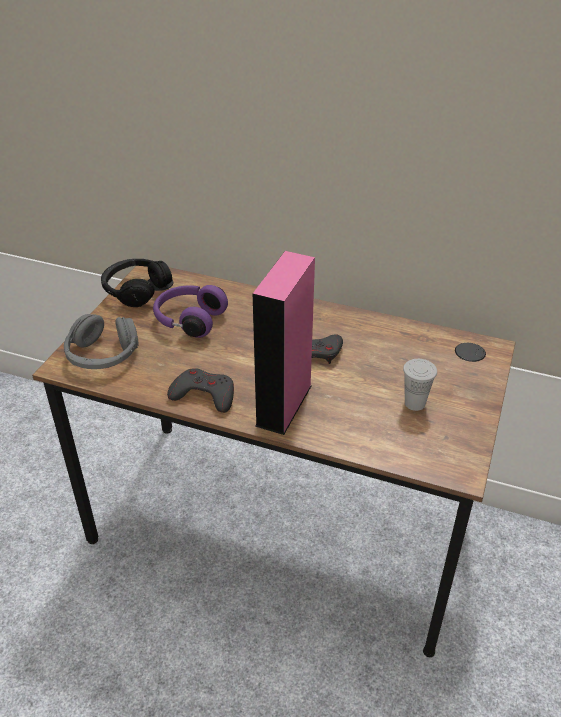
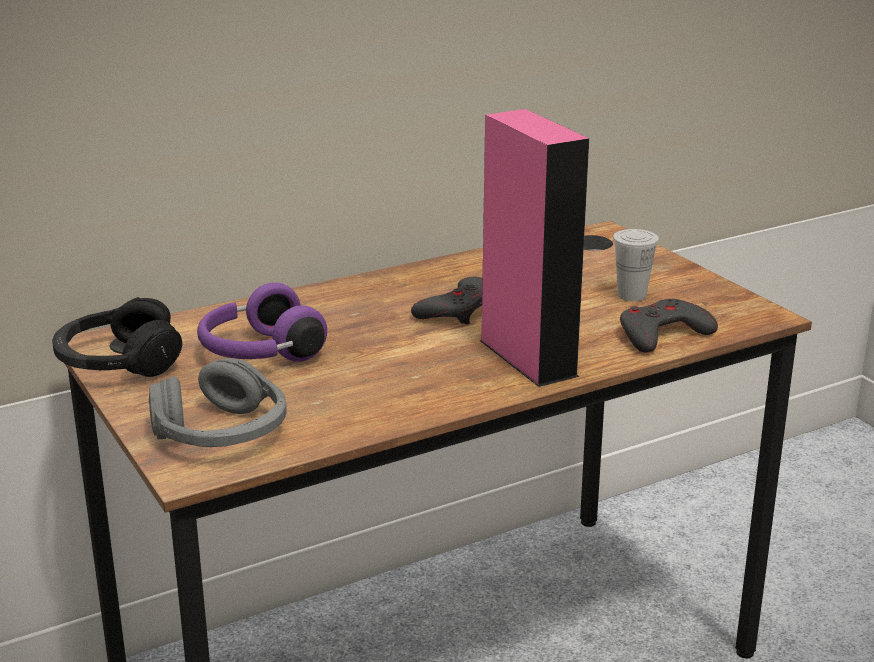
camera: 50 degrees left, 15 degrees down
(204, 395) = (430, 395): grey game controller -> grey game controller (662, 334)

